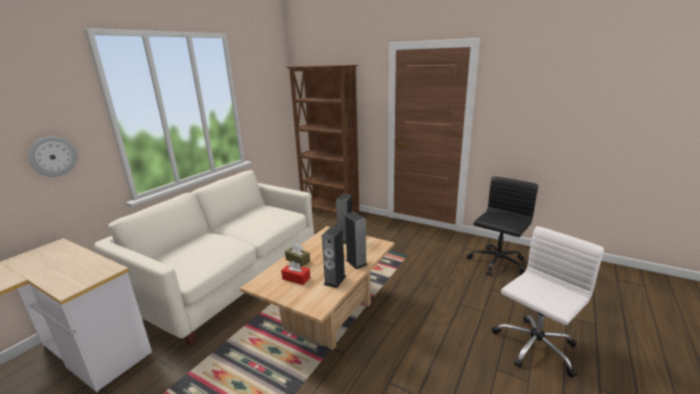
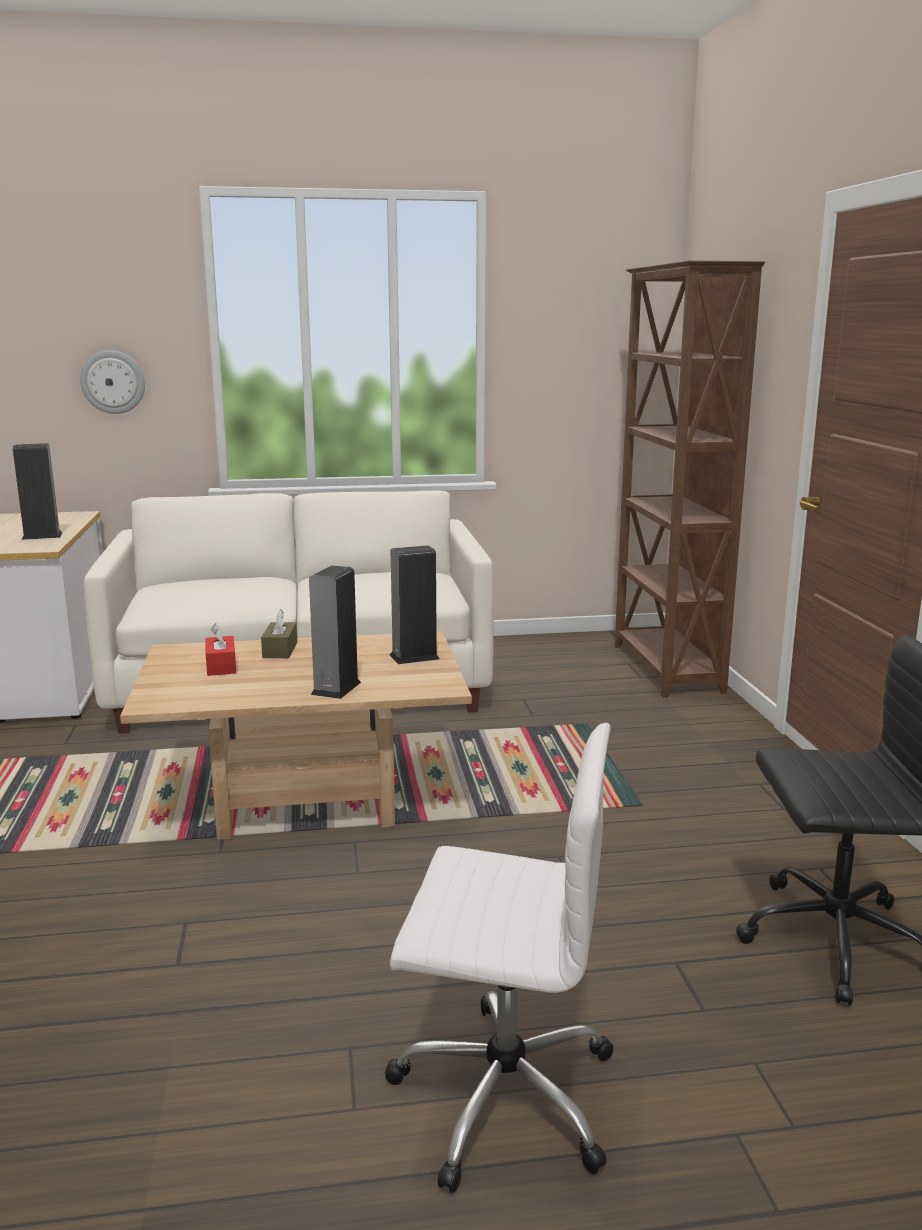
camera: 50 degrees right, 5 degrees down
(335, 280) = (251, 690): speaker -> speaker (42, 536)

